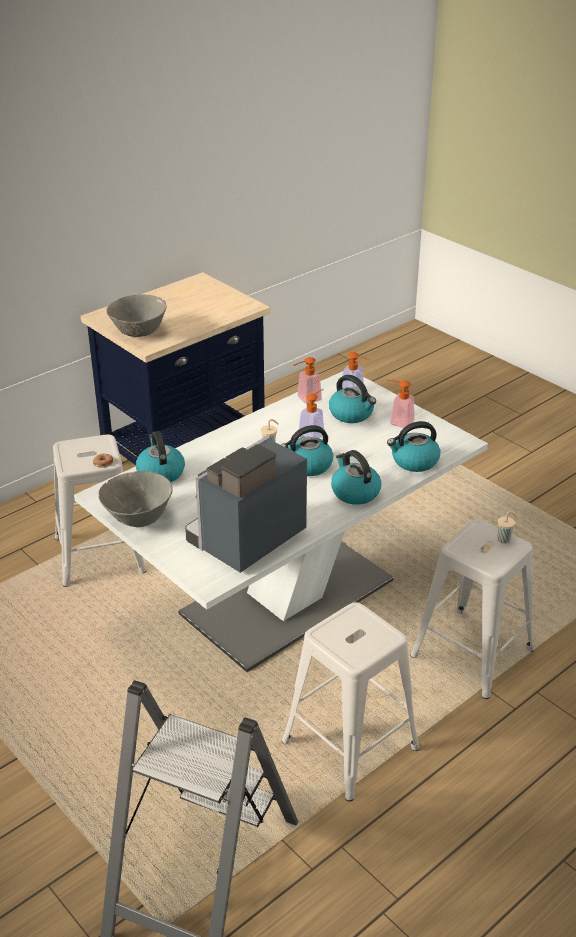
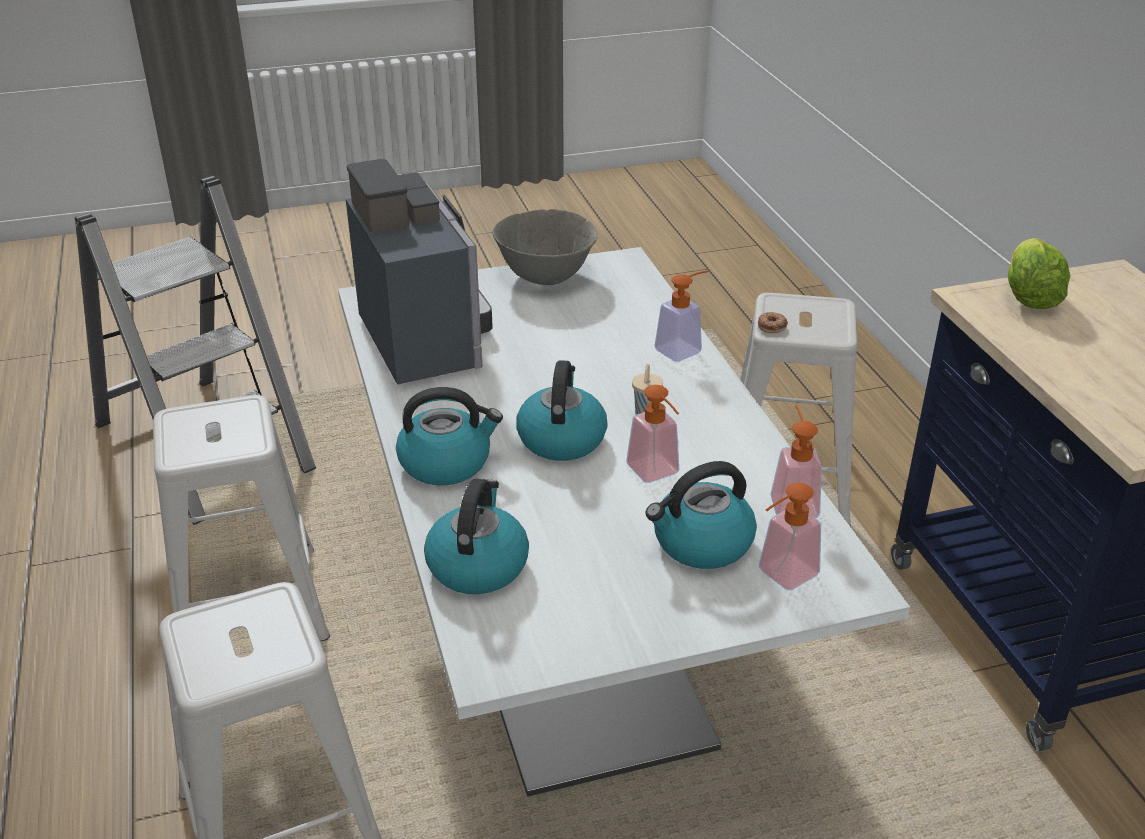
camera: 115 degrees right, 0 degrees up
(139, 333) = (1029, 297): grey bowl -> lettuce
(160, 473) = (643, 309): kettle -> none
(397, 421) = (634, 598): soap dispenser -> soap dispenser (683, 348)
(504, 540) = (232, 672): beige cup -> none

